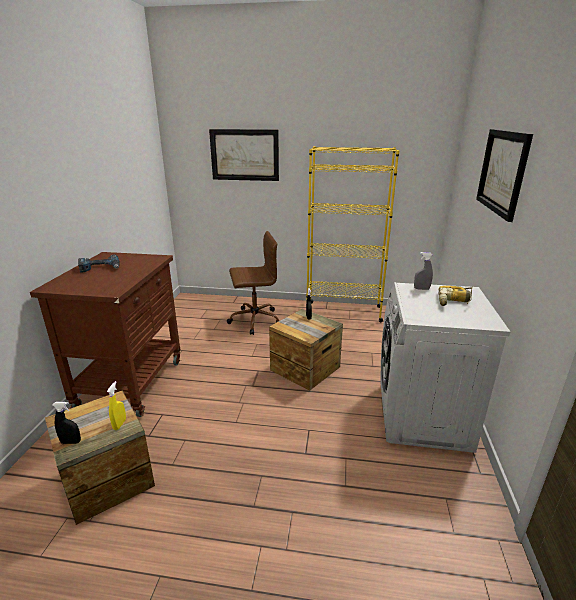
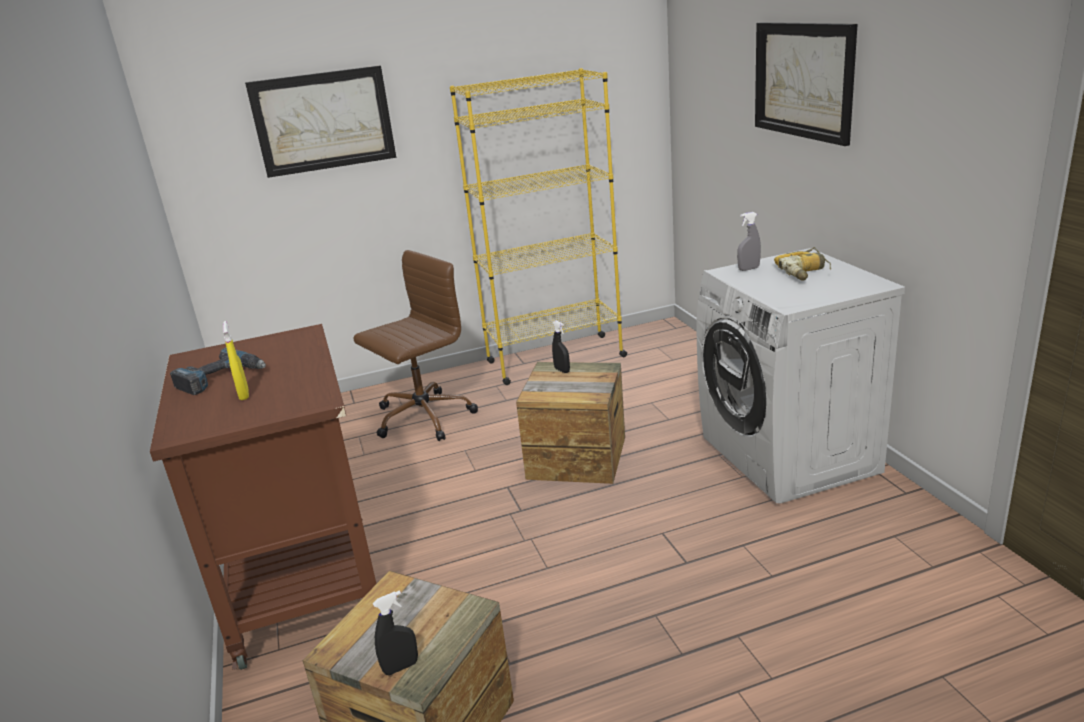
camera: 25 degrees left, 0 degrees up
(119, 424) = (450, 612): yellow spray bottle -> yellow spray bottle (244, 394)

